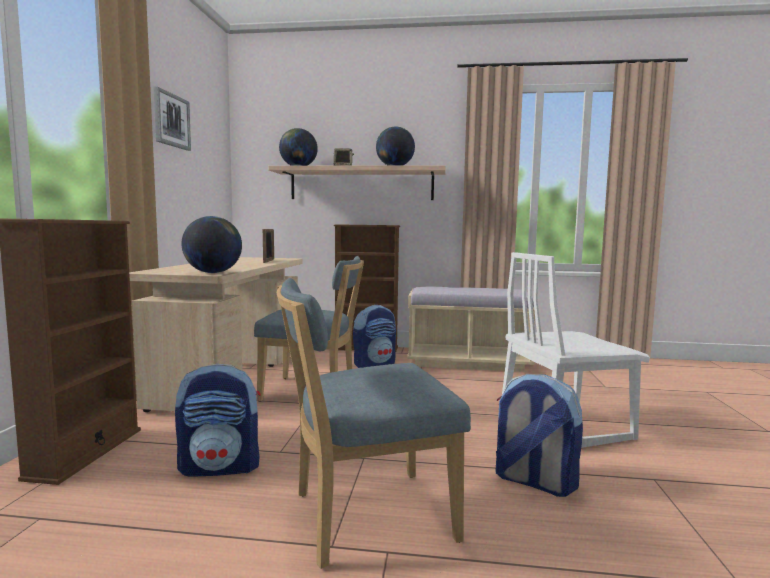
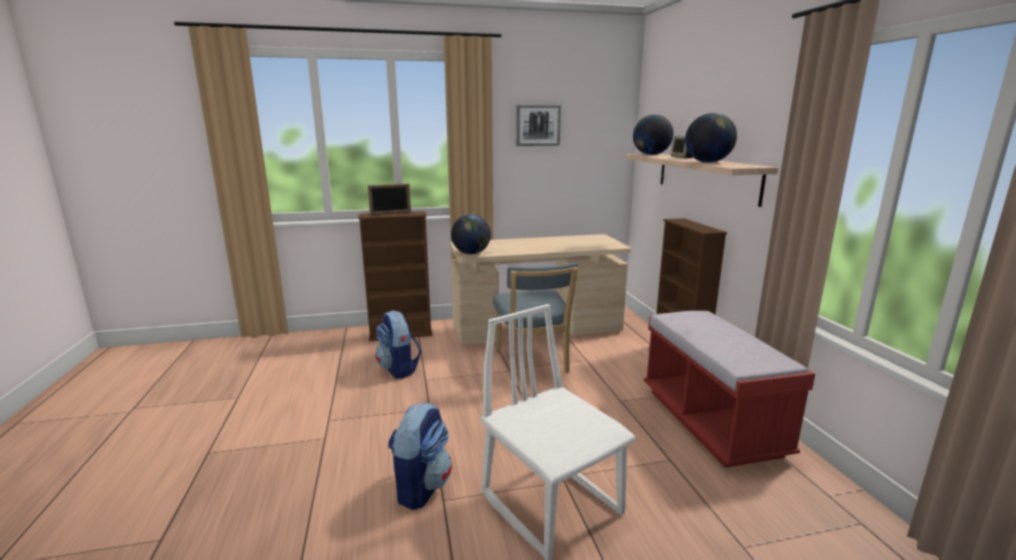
camera: 70 degrees right, 10 degrees up
(268, 261) = (580, 246): picture frame -> picture frame (390, 213)
(364, 517) = (356, 424): blue chair -> none
(375, 364) = (631, 372): backpack -> none
(468, 362) = (711, 421): beige bench -> red bench

